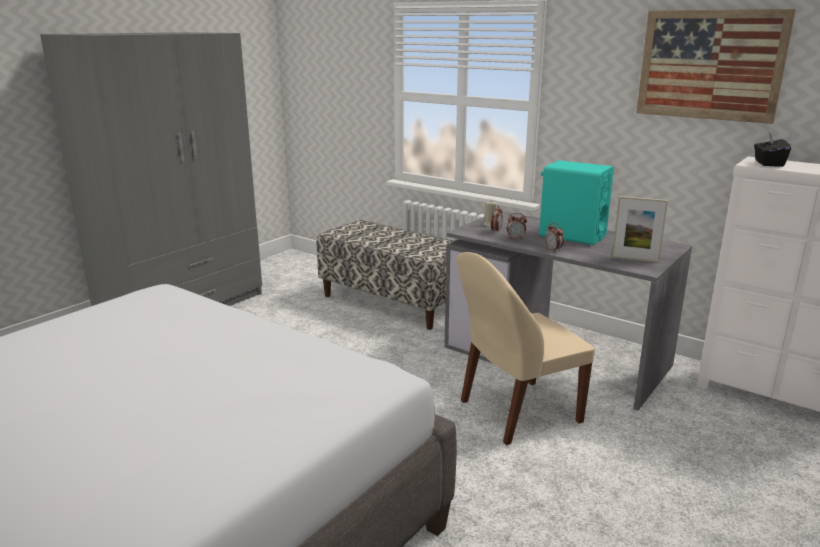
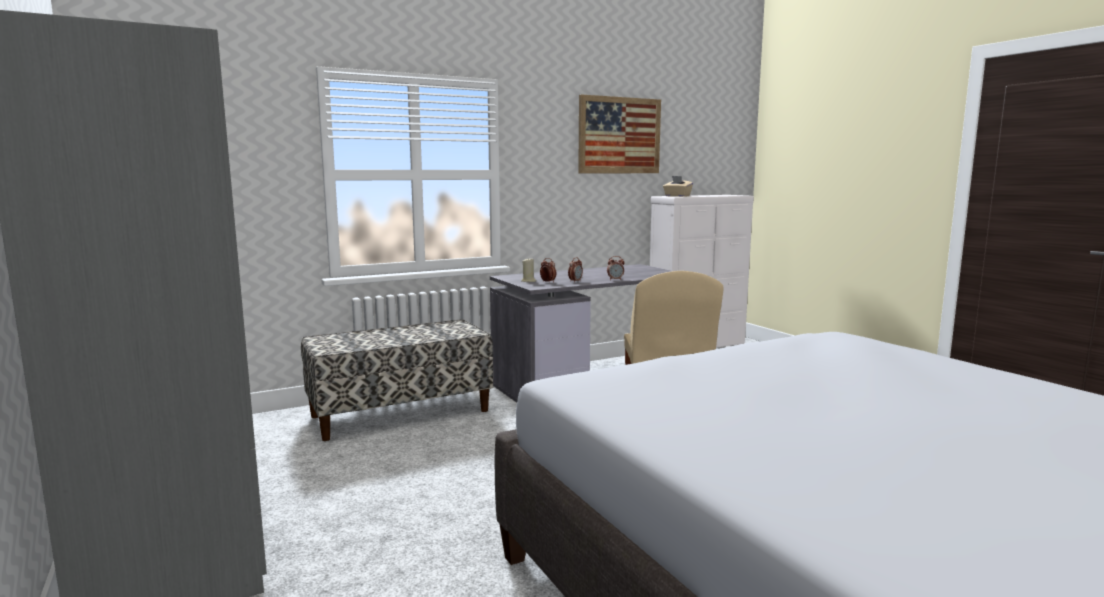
camera: 65 degrees left, 10 degrees down
(572, 235) = (587, 273): turquoise speaker -> none
(635, 259) = (655, 272): picture frame -> none
(768, 163) = (677, 196): black tissue box -> beige tissue box

